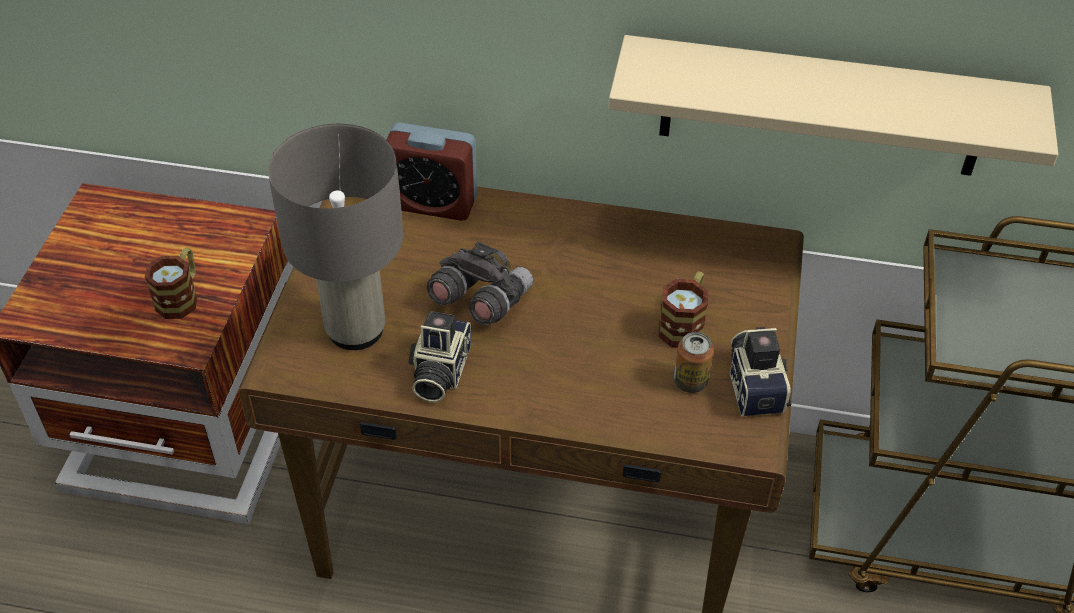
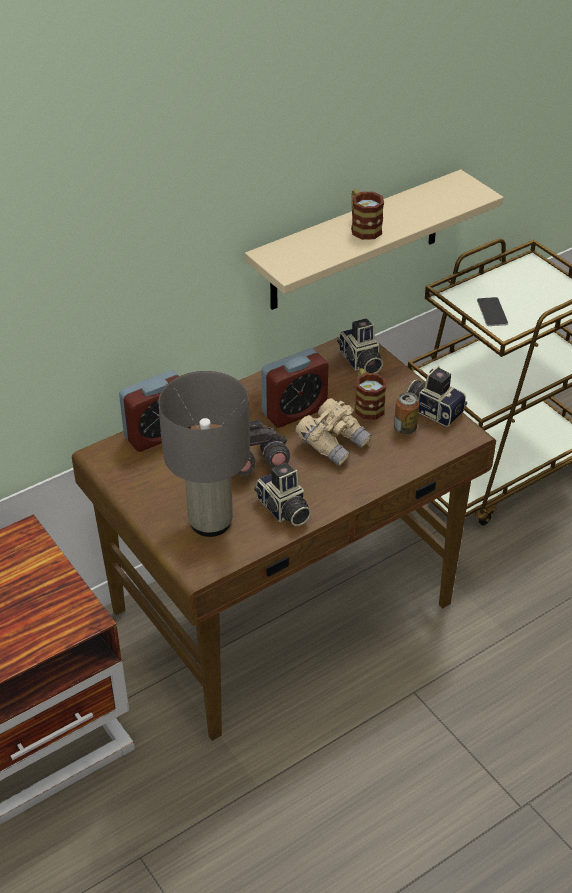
camera: 45 degrees left, 5 degrees down
(181, 297) = (43, 598): mug -> mug (363, 227)
(588, 339) = (333, 443): none -> beige binoculars
(597, 274) = (294, 411): none -> alarm clock
(745, 270) = (360, 362): none -> camera
(988, 318) = (492, 312): none -> phone

